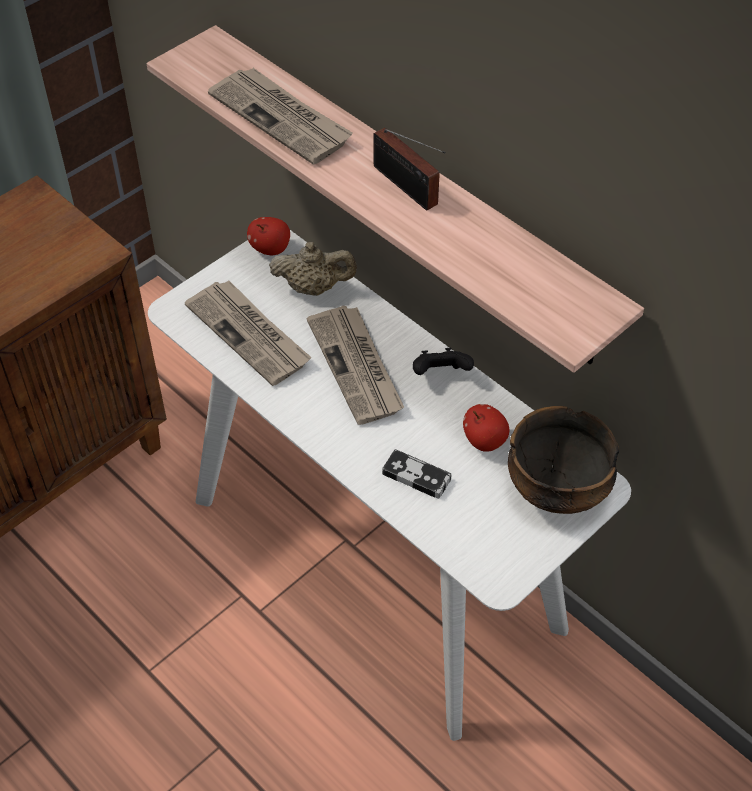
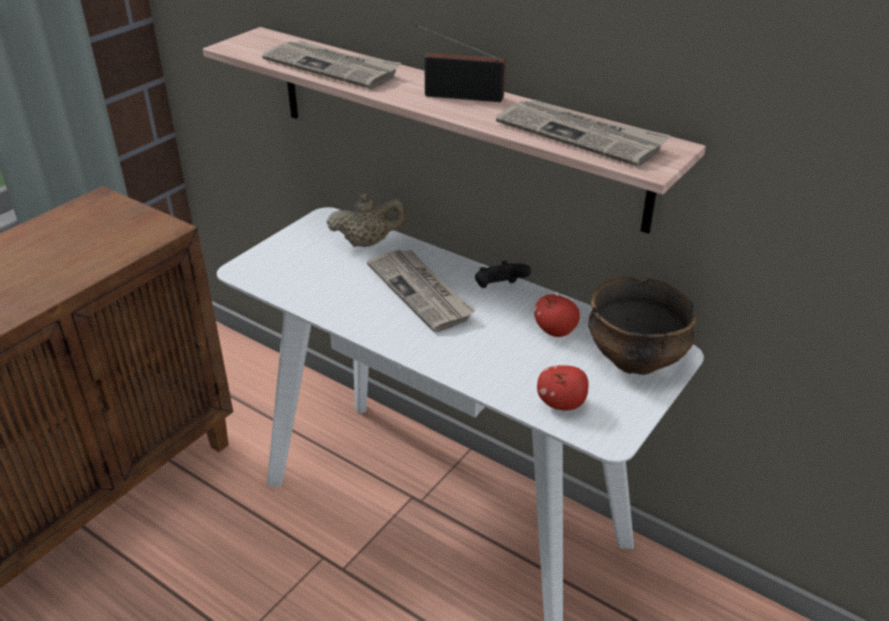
camera: 10 degrees left, 15 degrees down
(250, 334) = (316, 279): newspaper -> newspaper (581, 135)
(270, 249) = (322, 222): apple -> apple (561, 403)
(407, 188) = (459, 96): radio -> radio turned 150 degrees clockwise
(416, 476) = (501, 364): game controller -> none

